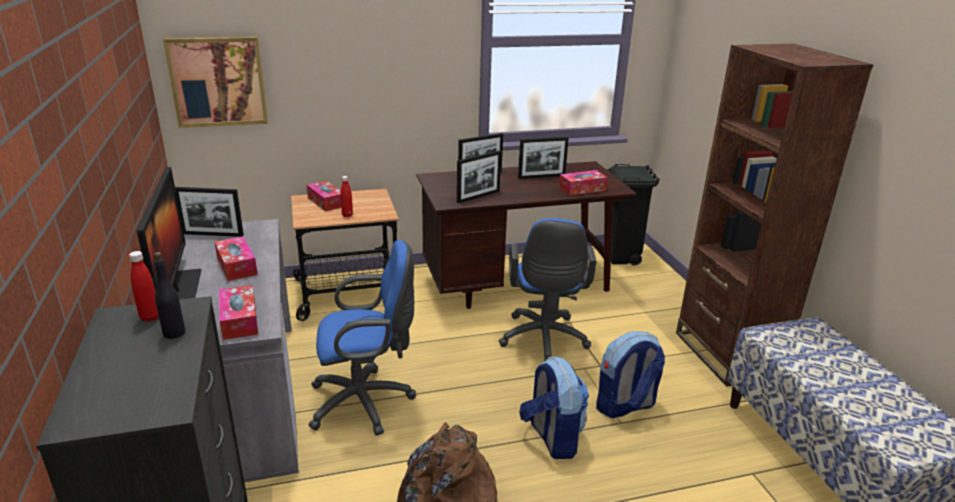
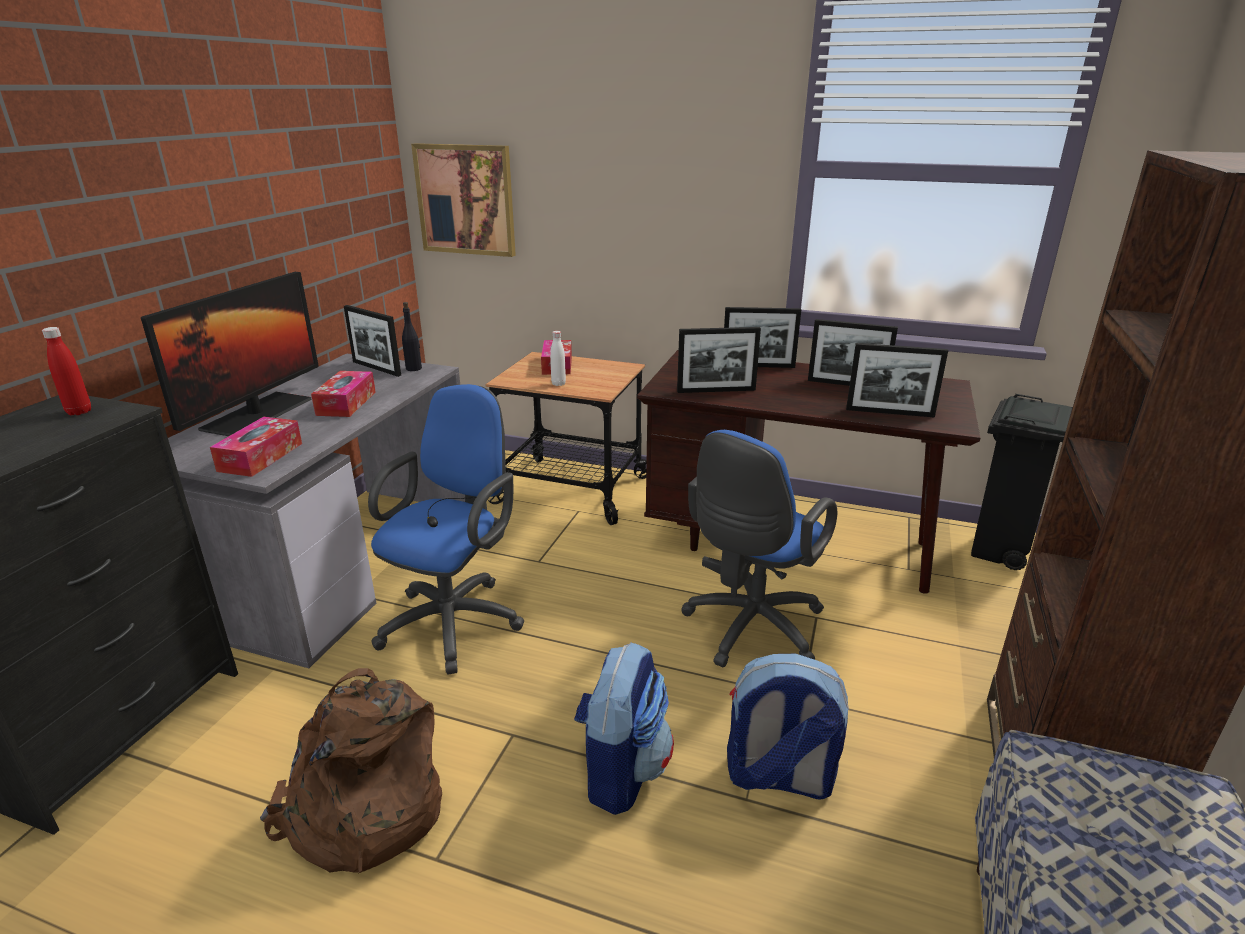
camera: 35 degrees right, 0 degrees up
(174, 333) = (63, 432): black bottle -> black bottle (414, 368)
(347, 215) = (558, 384): red bottle -> white bottle
(366, 402) = (456, 619): blue office chair -> blue office chair turned 90 degrees counterclockwise
(582, 189) = (889, 412): tissue box -> picture frame

